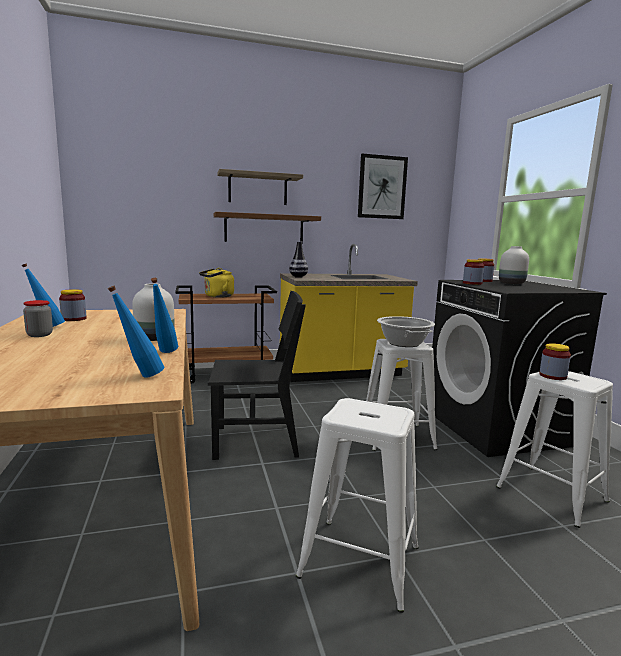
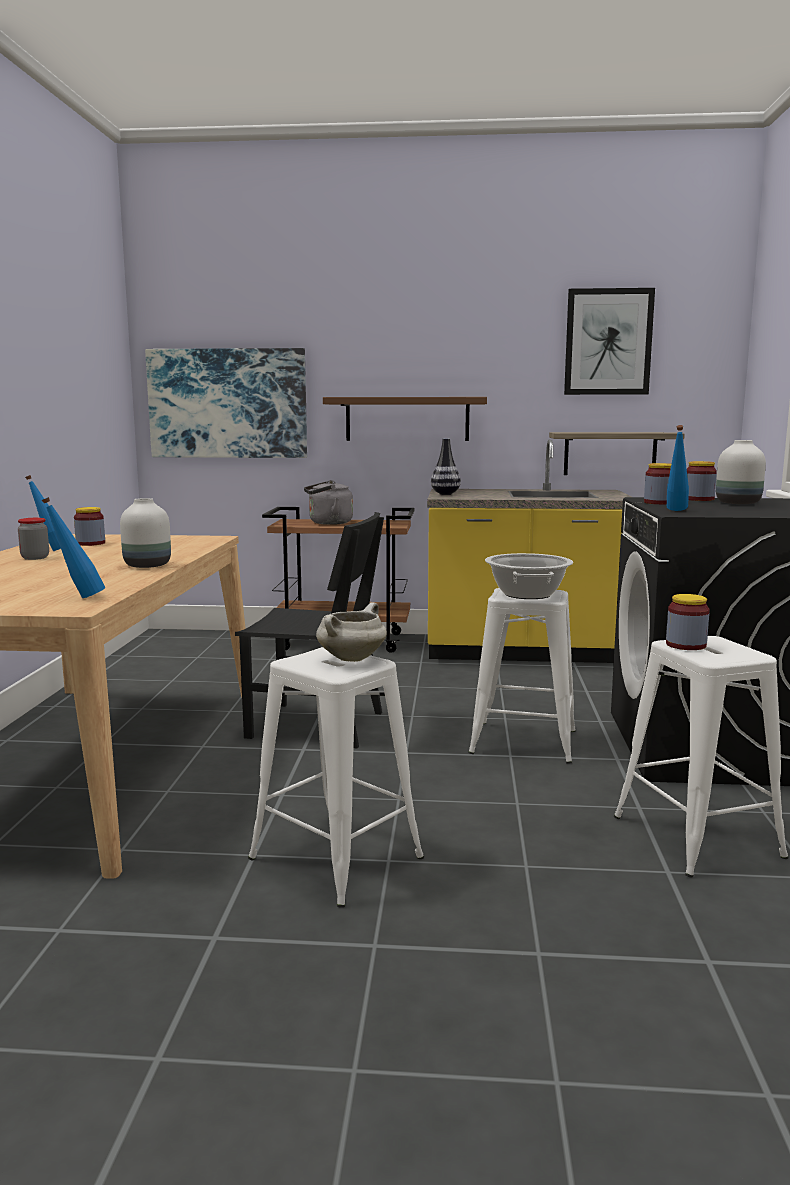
camera: 20 degrees right, 0 degrees up
(139, 213) = (228, 403): none -> picture
(164, 353) = (135, 579): blue bottle -> blue bottle (675, 511)
(217, 296) = (328, 523): yellow kettle -> grey kettle
(258, 189) = (397, 358): shelf -> shelf (610, 453)
(378, 409) = (351, 658): none -> white cooking pot

